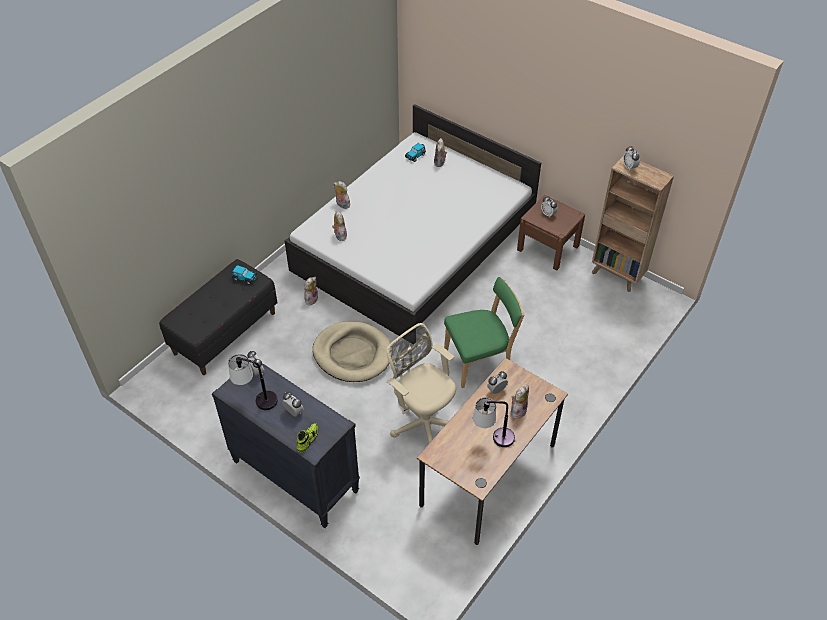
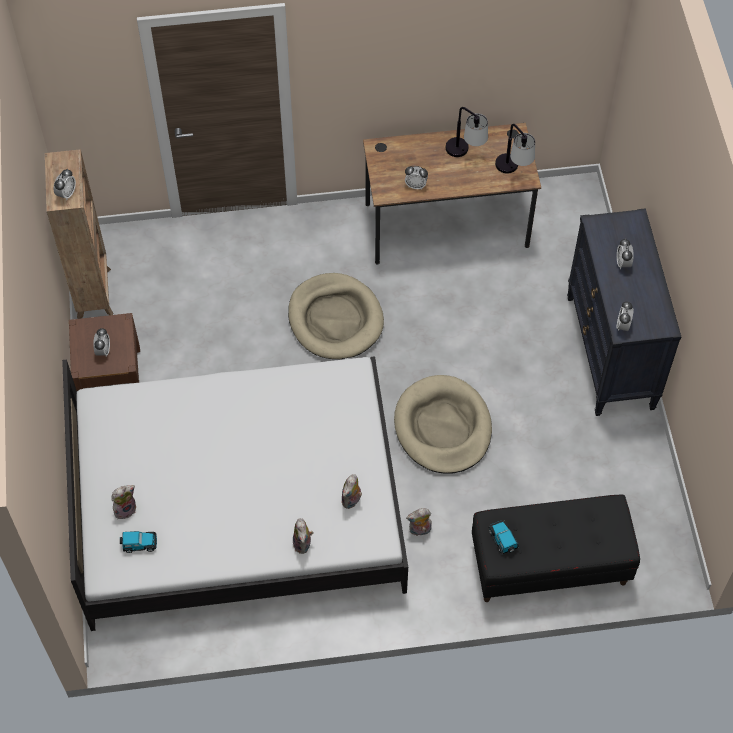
camera: 135 degrees left, 10 degrees up
(256, 399) = (645, 299): table lamp -> table lamp (513, 172)
(307, 439) = (632, 231): shoe -> none
(423, 423) = (451, 308): beige office chair -> none
(480, 362) = (335, 319): green chair -> beige dog bed
(518, 410) = (419, 158): plush toy -> none

